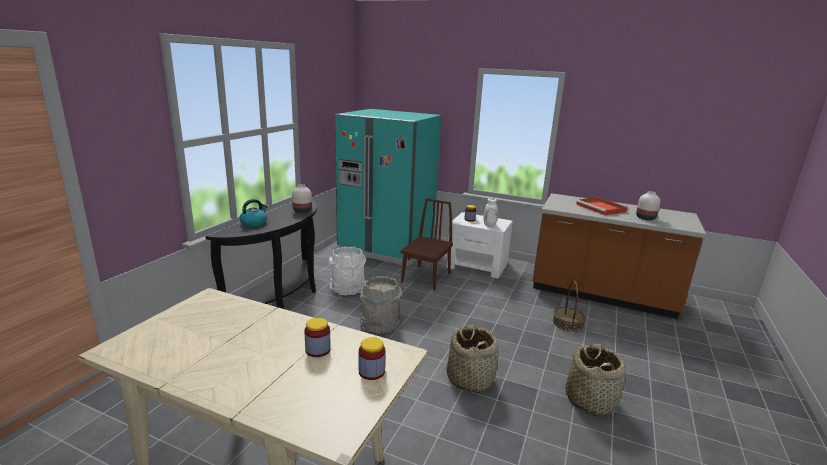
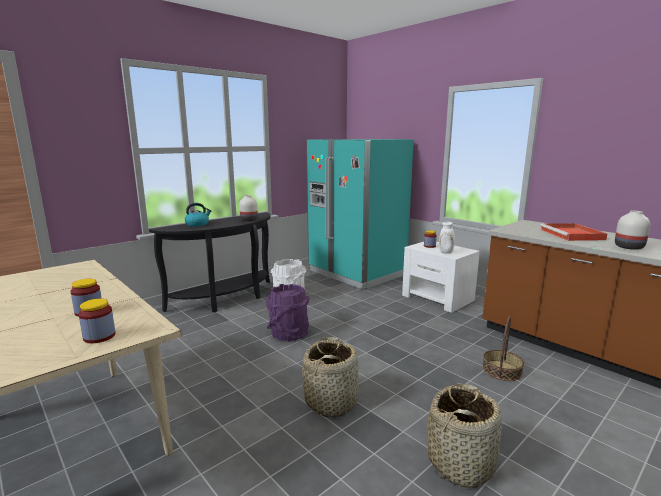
camera: 25 degrees right, 5 degrees down
(380, 325) = (289, 333): grey bucket -> purple bucket
(426, 278) = (372, 301): brown chair -> none

